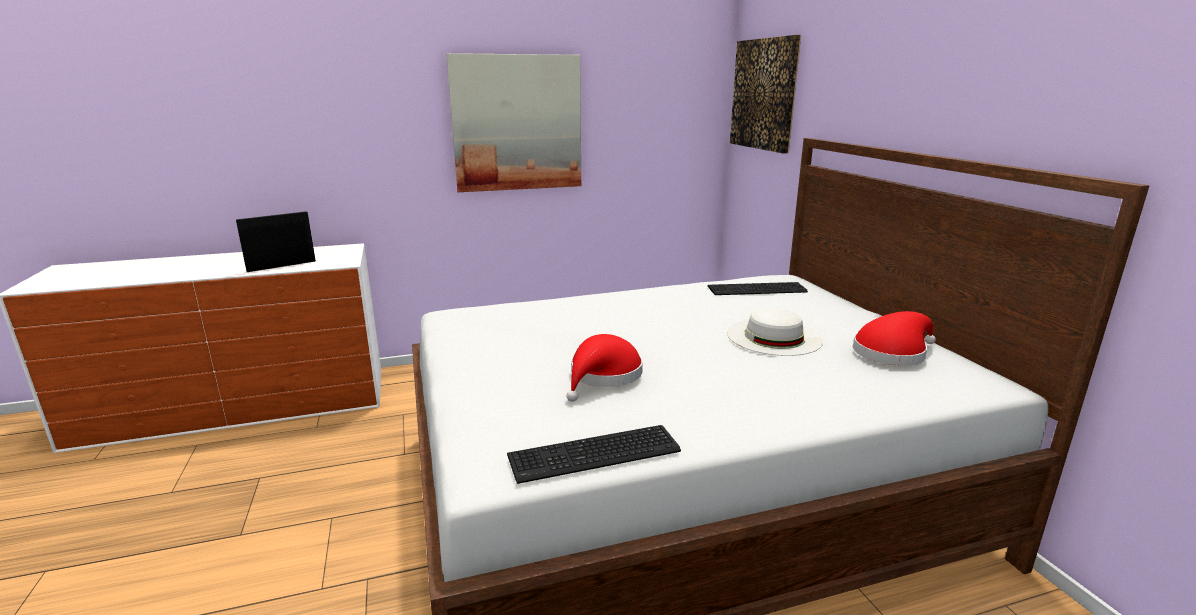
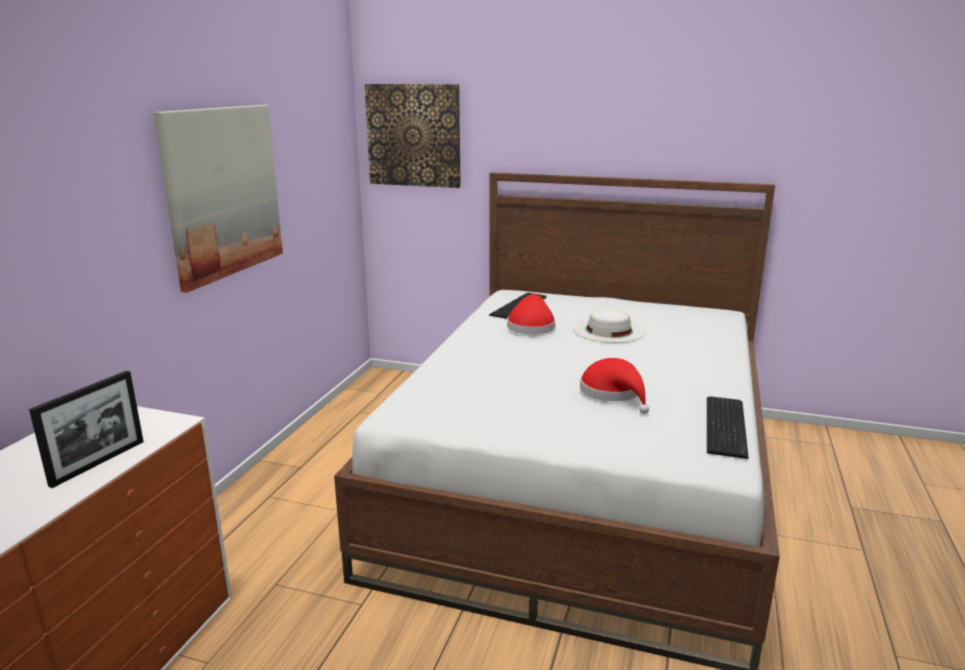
camera: 55 degrees left, 0 degrees up
(282, 266) = (98, 463): picture frame -> picture frame turned 150 degrees counterclockwise
(892, 352) = (666, 315): red hat -> red hat (531, 326)

